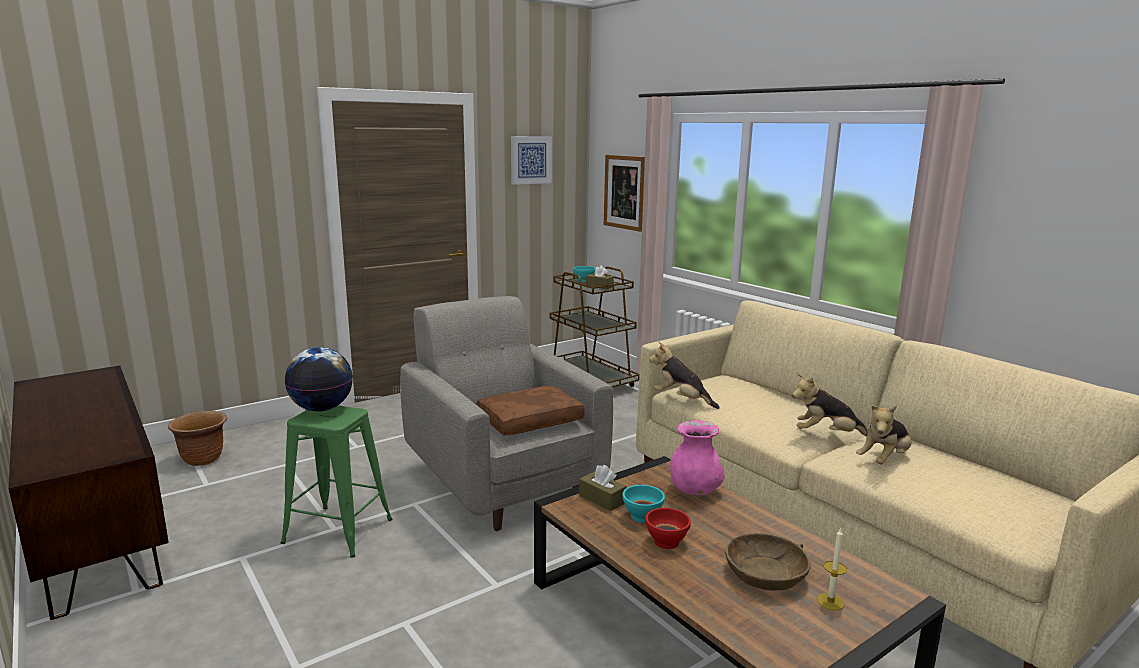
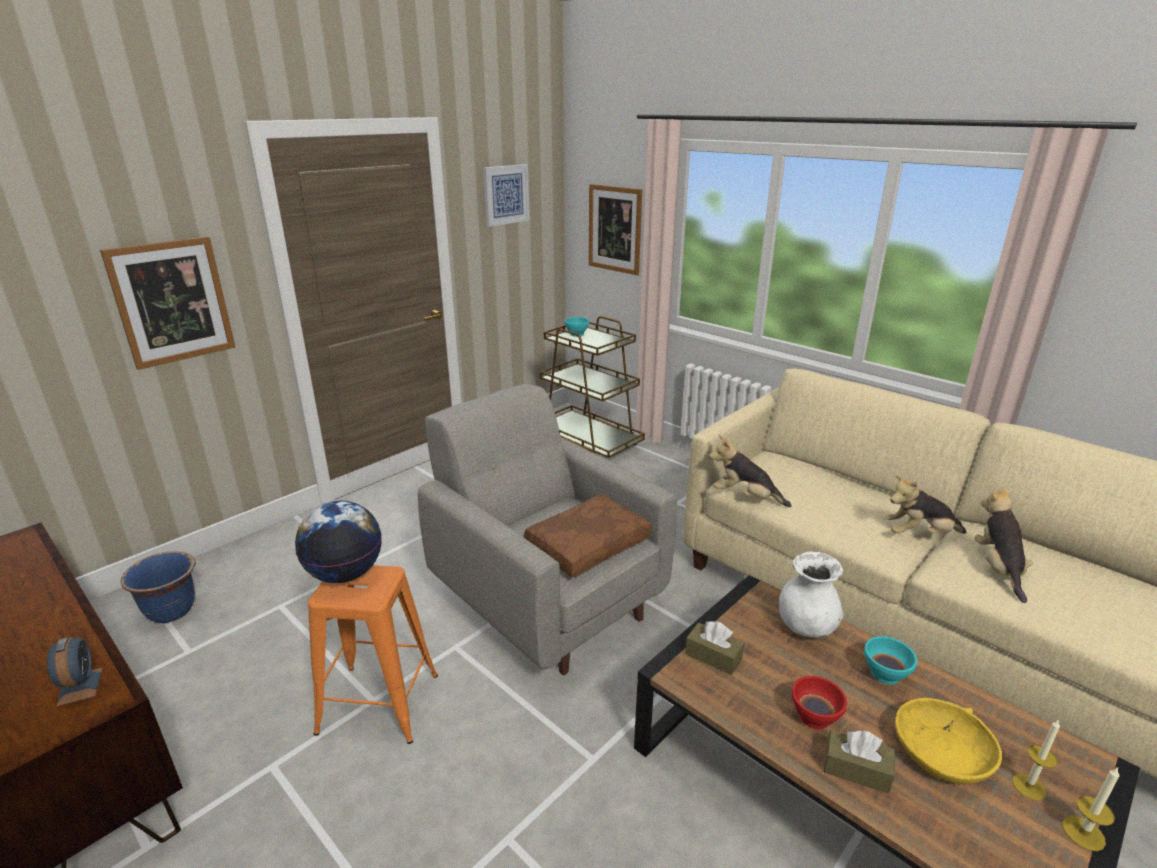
camera: 10 degrees left, 10 degrees up
(112, 445) = (80, 686): none -> alarm clock
(203, 459) = (172, 611): brown planter -> blue planter
(244, 215) = (172, 302): none -> picture
(338, 531) = (379, 703): green stool -> orange stool
(599, 286) = (599, 342): brown tissue box -> brown tissue box (856, 770)
(641, 516) = (769, 679): turquoise bowl -> turquoise bowl (884, 674)
(694, 490) = (806, 627): pink vase -> white vase
(765, 573) = (941, 751): brown bowl -> yellow bowl
(860, 633) = (1083, 833): none -> candle
(884, 460) = (998, 568): plush toy -> plush toy turned 150 degrees clockwise

